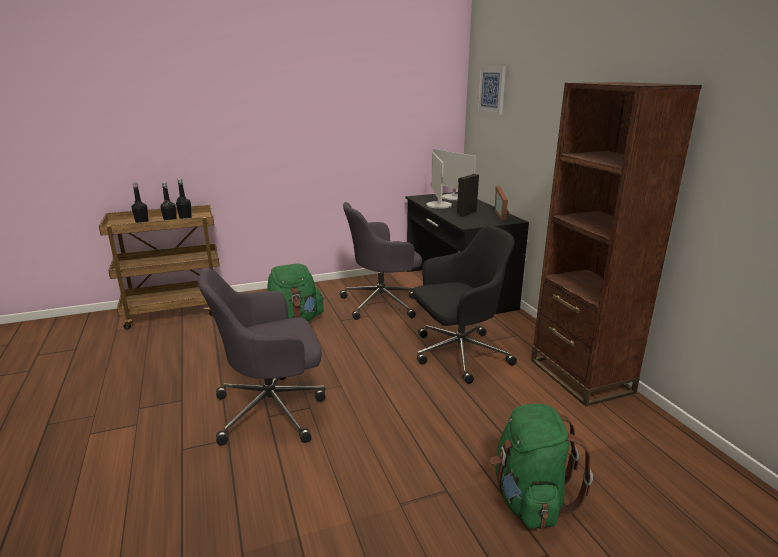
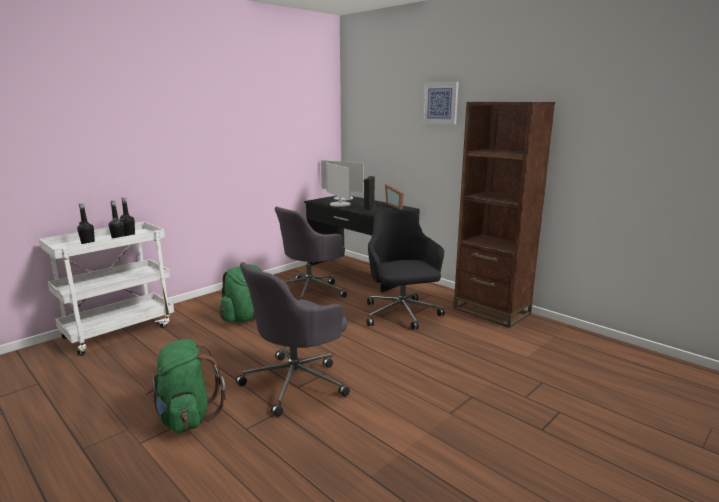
camera: 25 degrees left, 5 degrees down
(176, 311) = (119, 331): brown cart -> white cart
(458, 354) = (401, 314): black office chair -> black office chair turned 60 degrees counterclockwise
(492, 89) = (369, 111): picture -> picture (440, 103)
(529, 499) = (524, 386): green backpack -> green backpack (186, 417)

